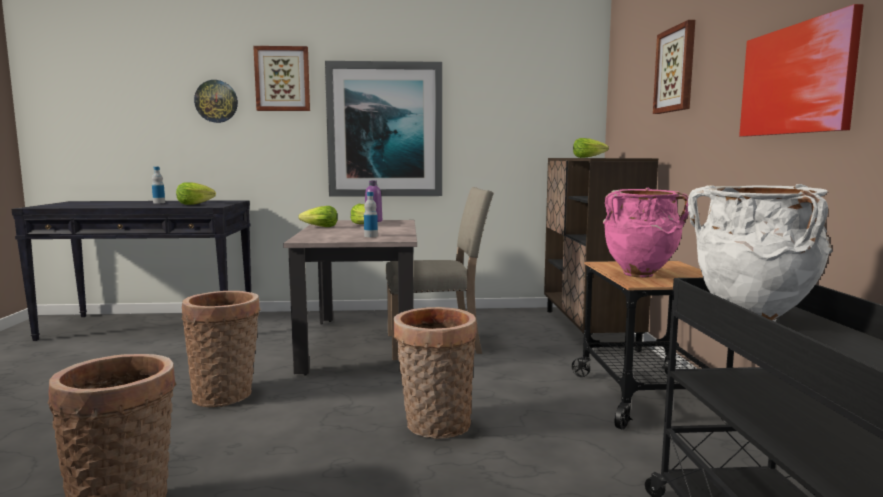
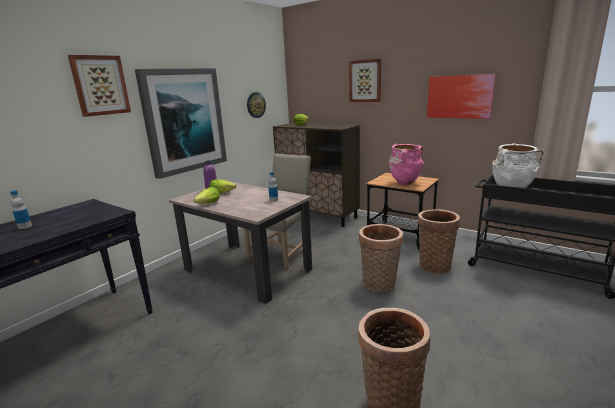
camera: 50 degrees left, 10 degrees up
(194, 204) = (82, 216): lettuce -> none
(216, 101) = (37, 111): wall clock -> wall clock (255, 105)
(226, 395) = (264, 335): basket -> basket (435, 265)

